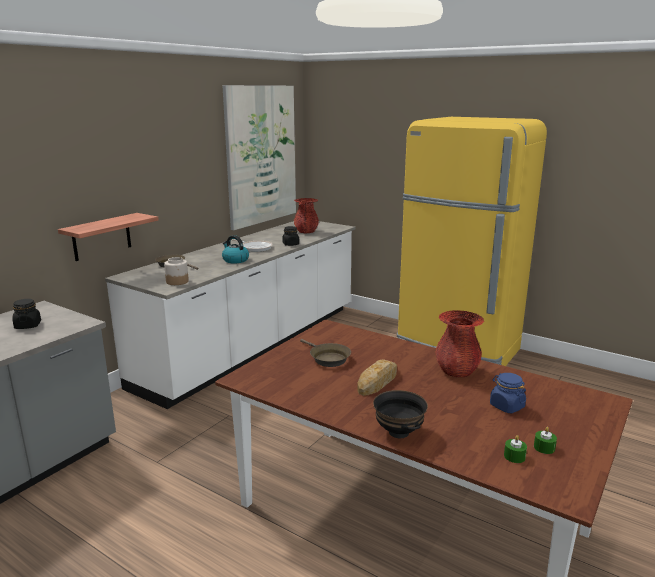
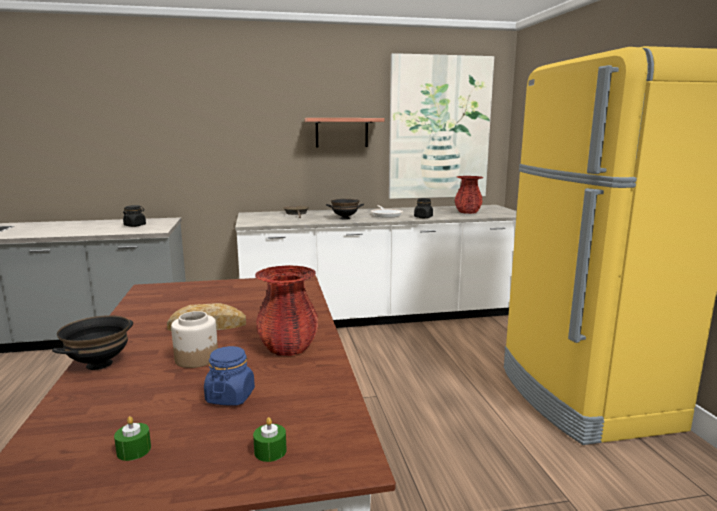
camera: 45 degrees right, 5 degrees down
(102, 237) = (240, 178): shelf -> shelf (341, 132)
(177, 281) = (266, 222): jar -> jar (197, 358)
(235, 260) = (345, 218): kettle -> black bowl
(327, 358) = (229, 298): brown frying pan -> none
(514, 456) = (91, 437): green candle -> green candle (270, 451)

